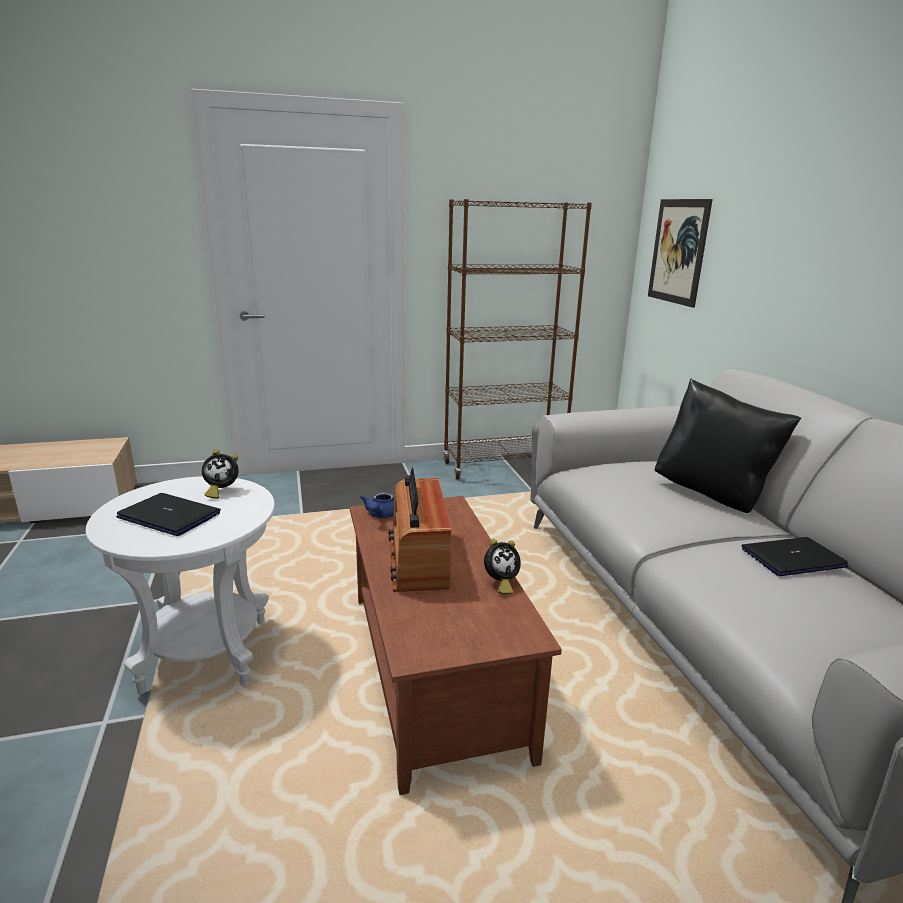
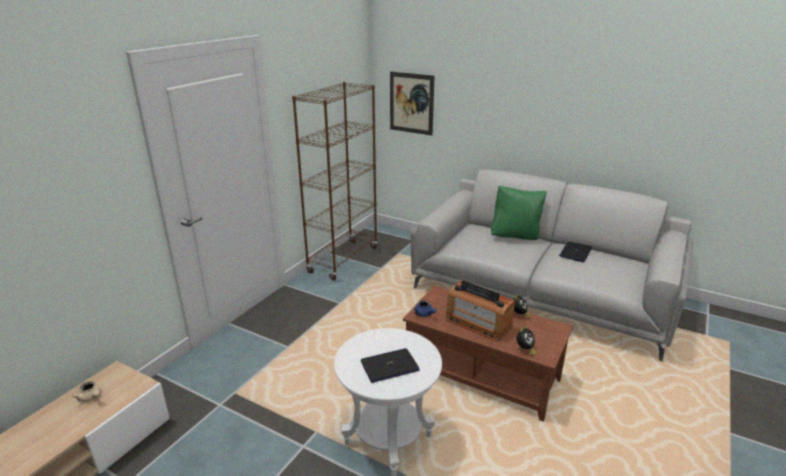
camera: 45 degrees left, 5 degrees up
(64, 451) = (91, 398): none -> beige teapot
(221, 491) = (378, 341): alarm clock -> alarm clock (525, 350)
(712, 495) = (515, 236): black pillow -> green pillow

